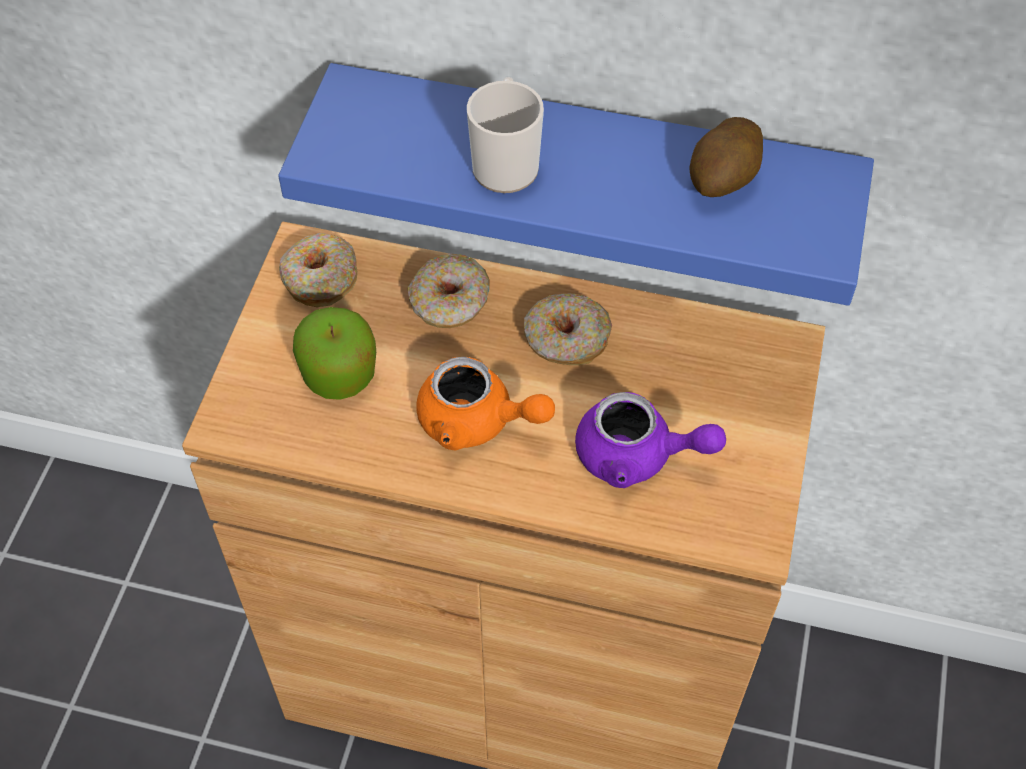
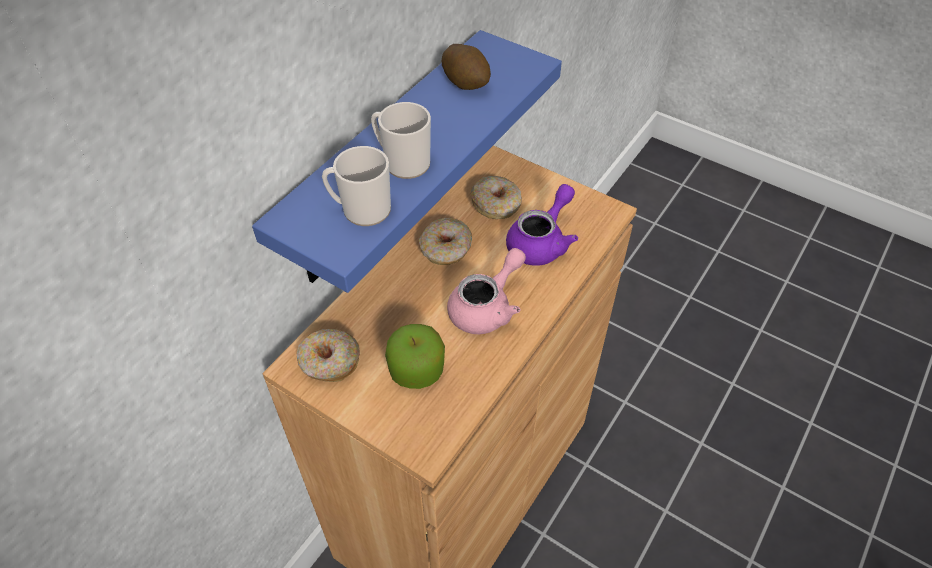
camera: 70 degrees left, 5 degrees down
(396, 151) = (361, 210): none -> mug
(450, 302) = (388, 296): donut -> donut (496, 204)
(477, 422) = (487, 308): orange teapot -> pink teapot

